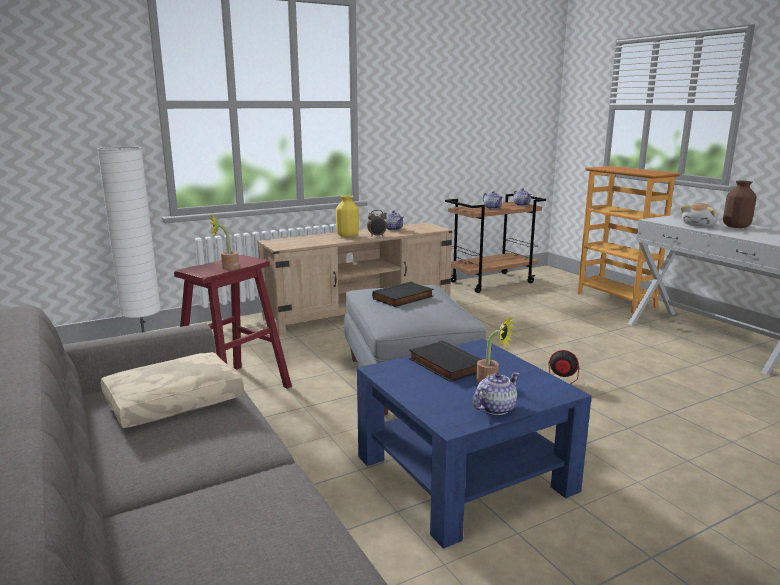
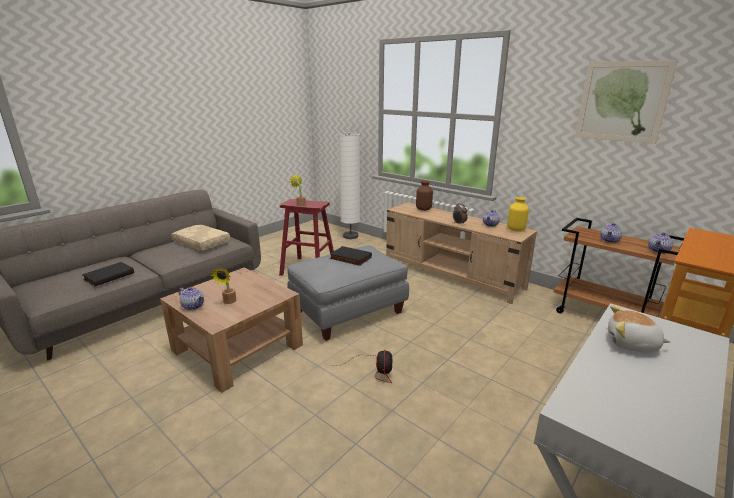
camera: 70 degrees right, 5 degrees up
(347, 236) = (448, 217): yellow vase -> yellow vase (516, 229)
(444, 365) = (250, 287): black book -> black book (109, 276)
(461, 81) = (622, 101): none -> picture
(464, 473) = (237, 348): blue coffee table -> brown coffee table
(735, 227) = (667, 375): brown vase -> brown vase (423, 209)

